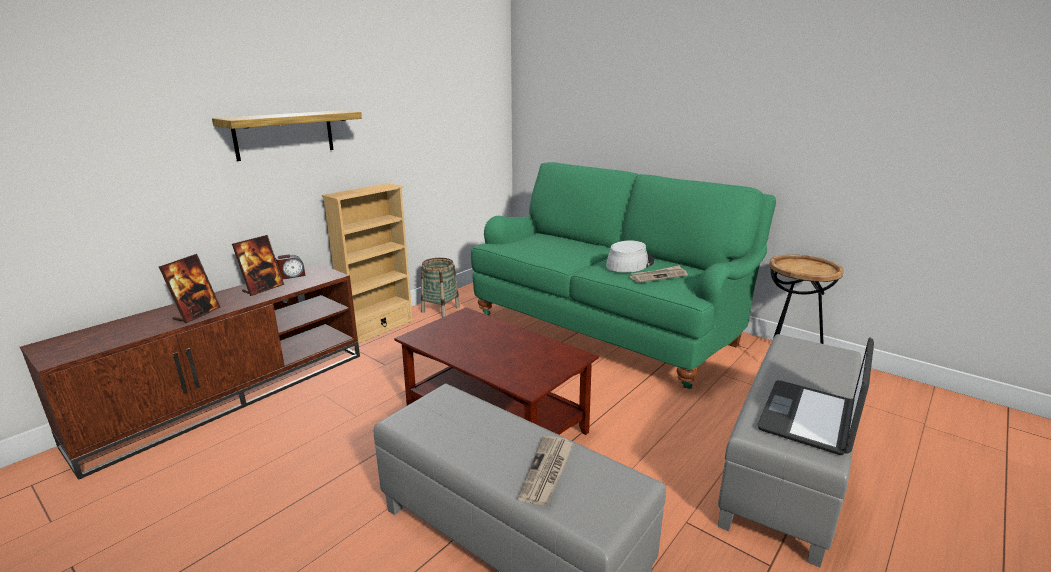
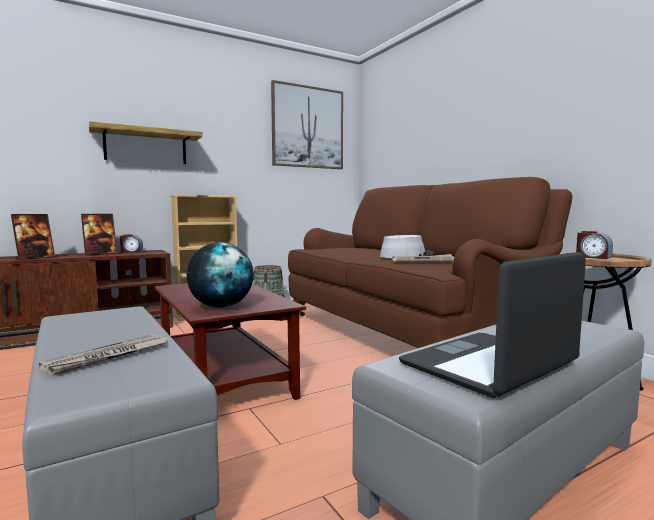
camera: 20 degrees right, 15 degrees down
(460, 79) = (307, 127): none -> picture
(526, 371) = (221, 306): none -> globe
(608, 326) = (404, 333): green sofa -> brown sofa
(799, 267) = (593, 257): none -> alarm clock

